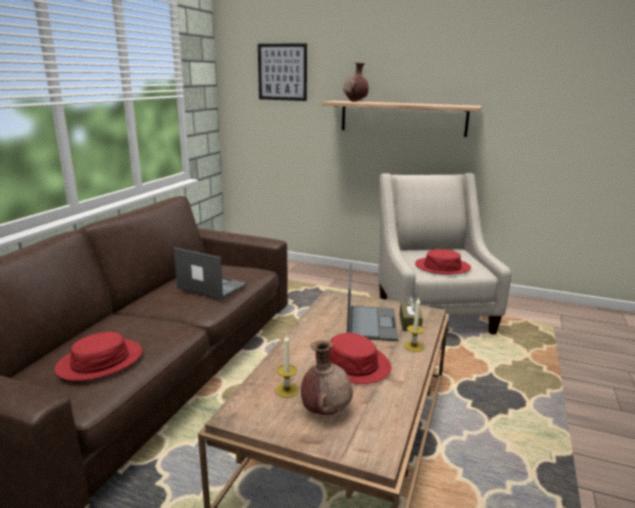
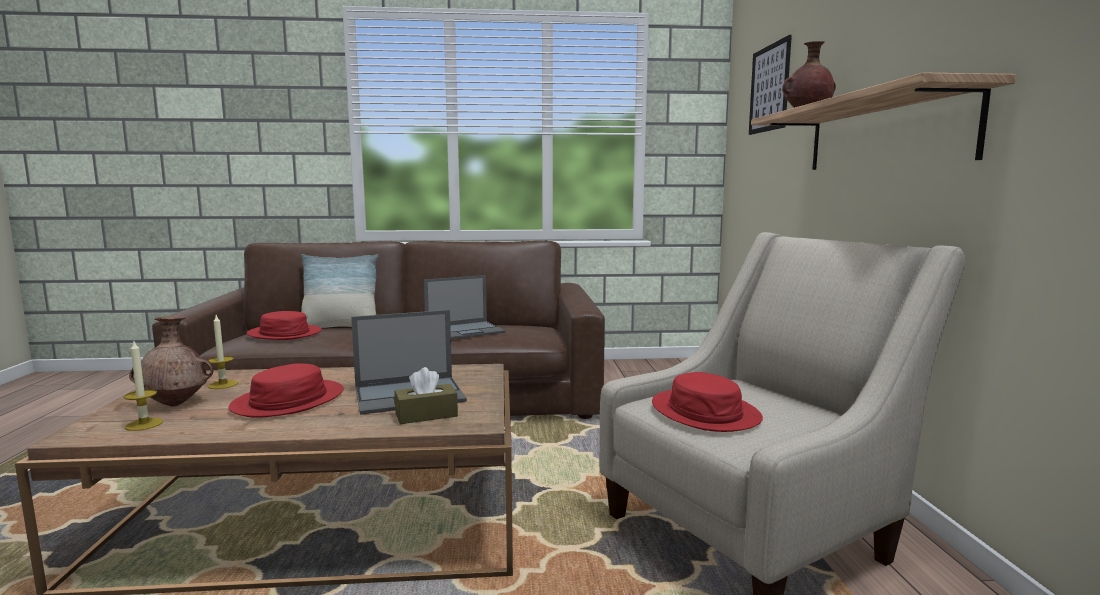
camera: 65 degrees right, 10 degrees down
(85, 336) = (340, 327): none -> pillow
(211, 286) = (465, 331): laptop -> laptop turned 60 degrees clockwise
(413, 346) = (347, 424): candle -> candle (144, 424)

